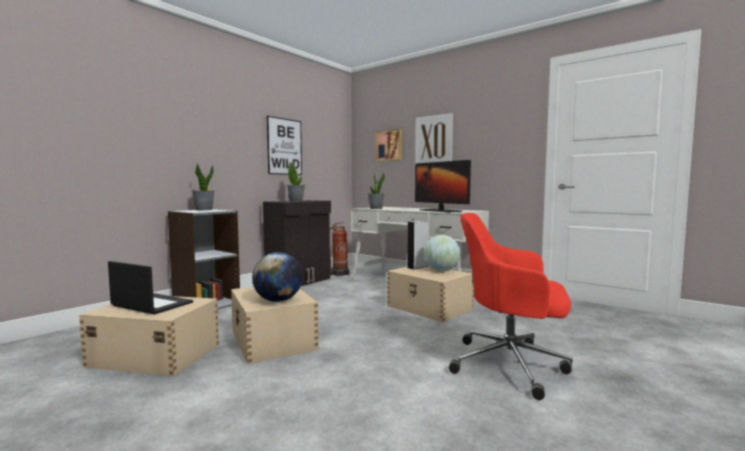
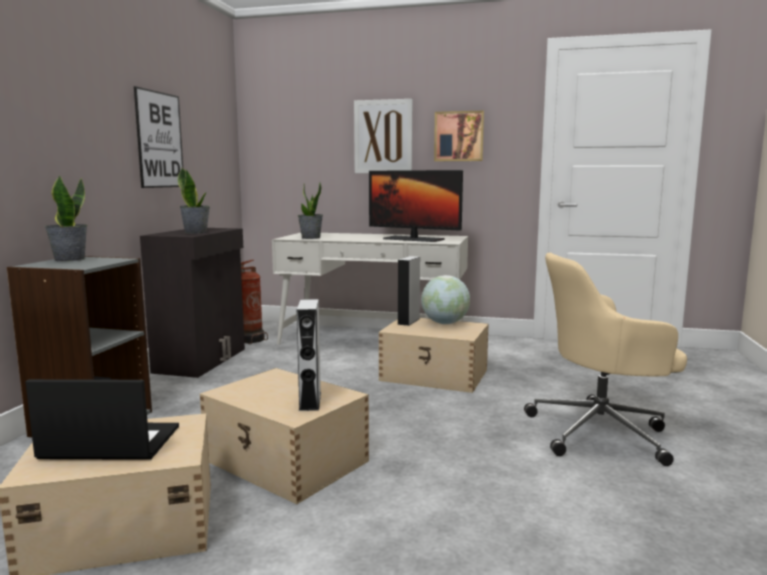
camera: 25 degrees left, 5 degrees up
(278, 300) = (310, 401): globe -> grey speaker
(389, 145) = (309, 139): picture -> picture (459, 136)
(511, 365) = (601, 432): red office chair -> beige office chair

